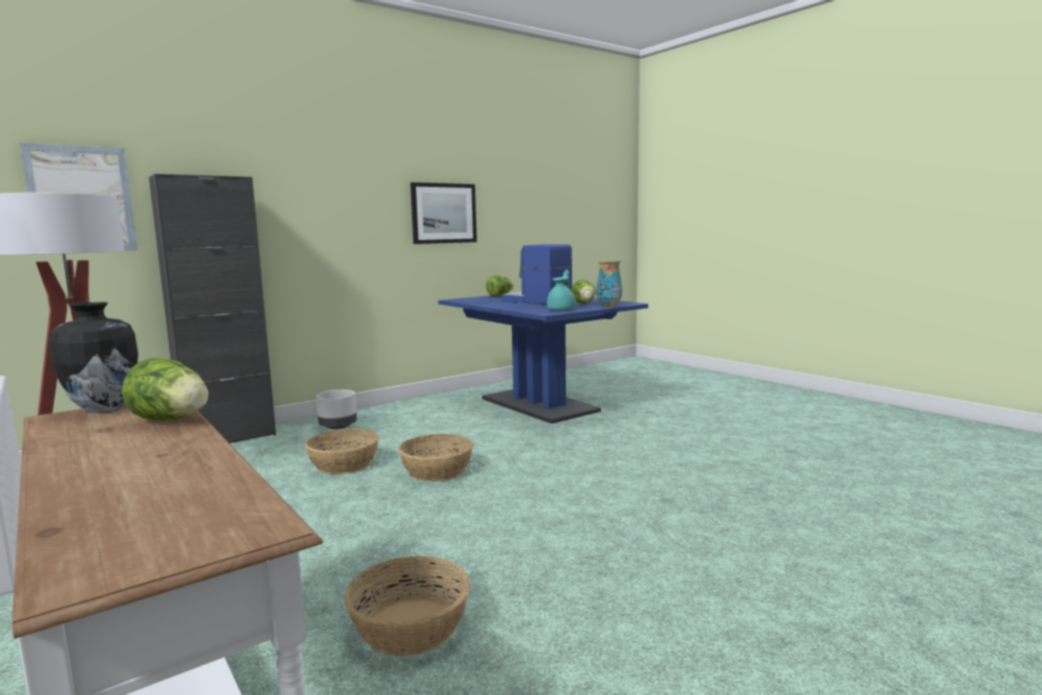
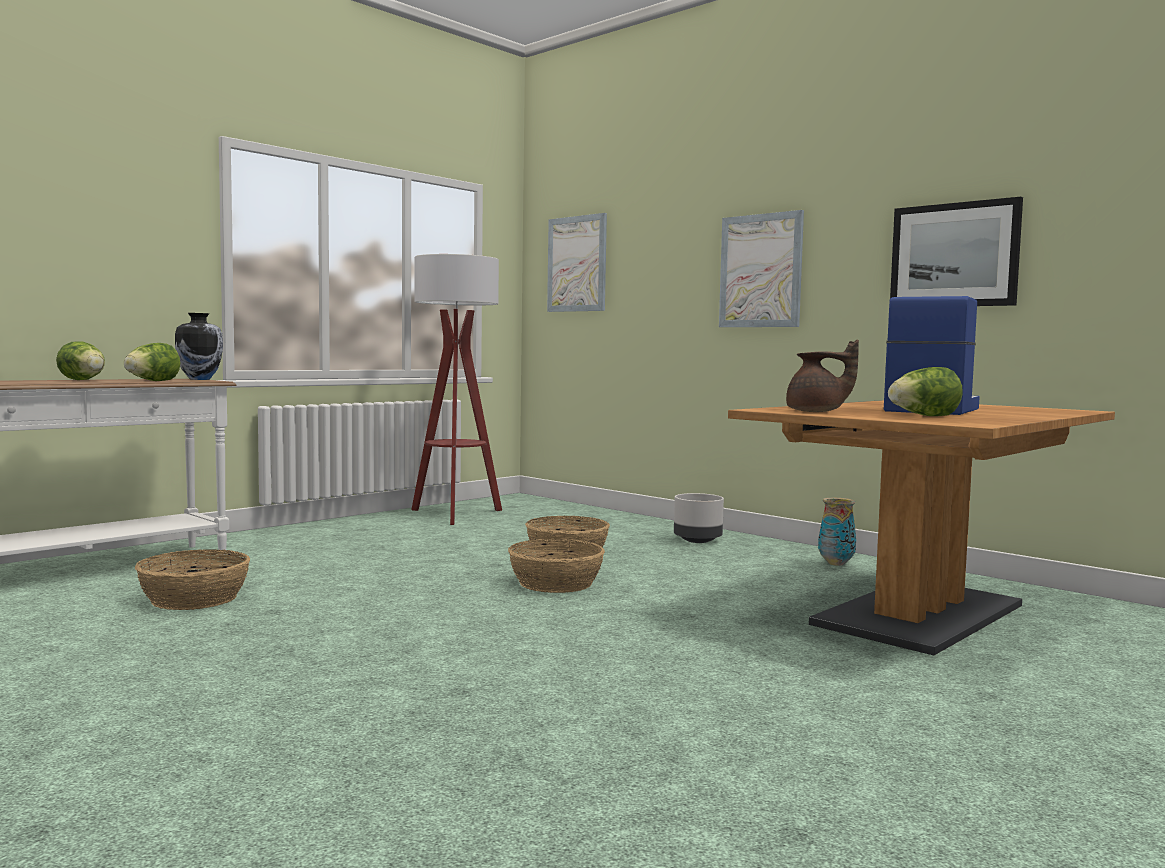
camera: 80 degrees right, 5 degrees down
(229, 439) = (629, 518): black cabinet -> none
(316, 217) = (760, 271): none -> picture
(500, 295) = (997, 406): lettuce -> lettuce (84, 380)
(539, 405) = (919, 615): blue dining table -> brown dining table
(562, 309) = (817, 412): turquoise teapot -> brown teapot
(608, 306) = (896, 419): vase -> vase (836, 563)

